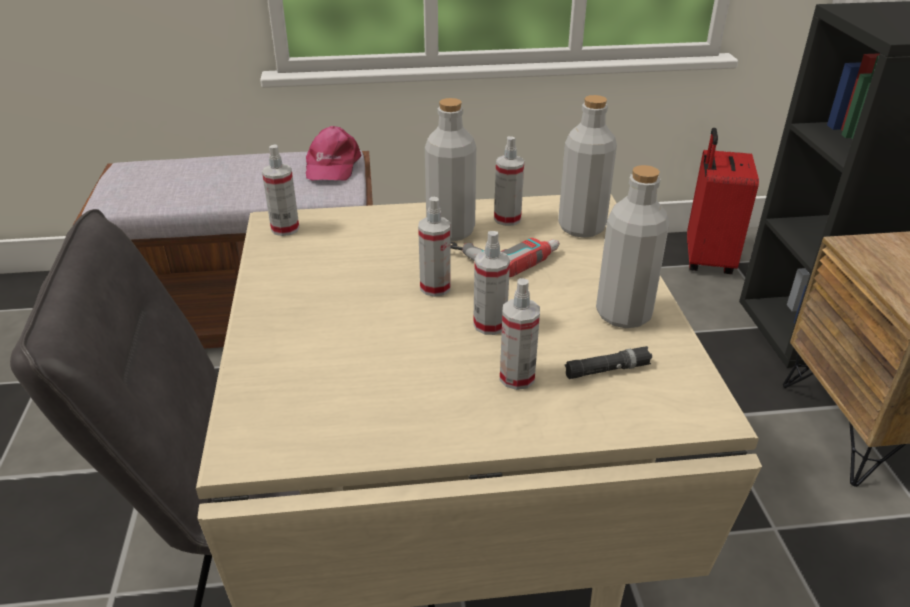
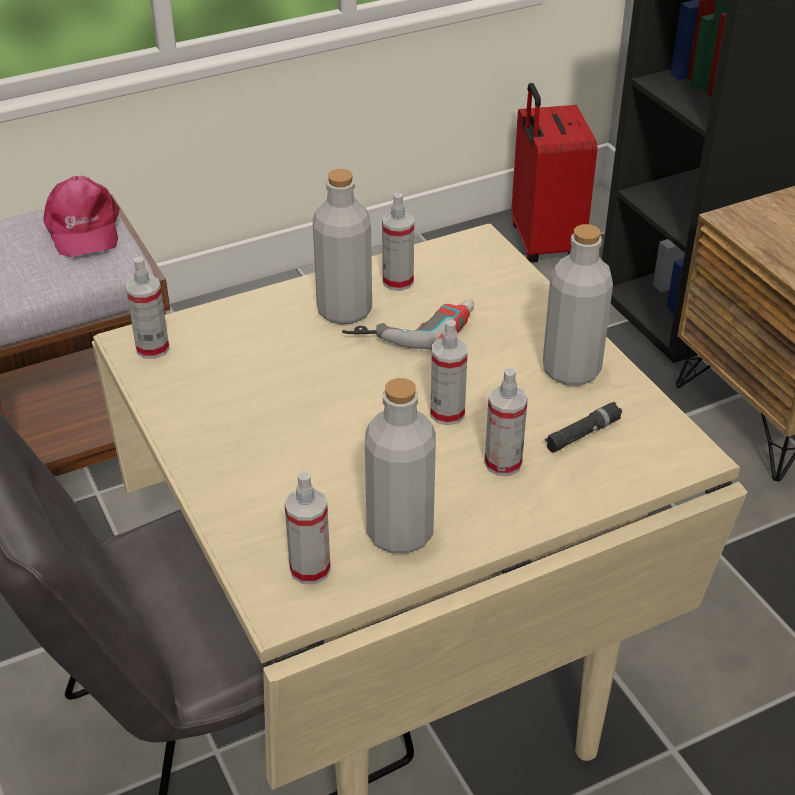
camera: 20 degrees left, 5 degrees up
(435, 287) = (367, 384): spray bottle -> spray bottle (310, 569)
(581, 227) = (482, 275): grey bottle -> grey bottle (400, 533)

